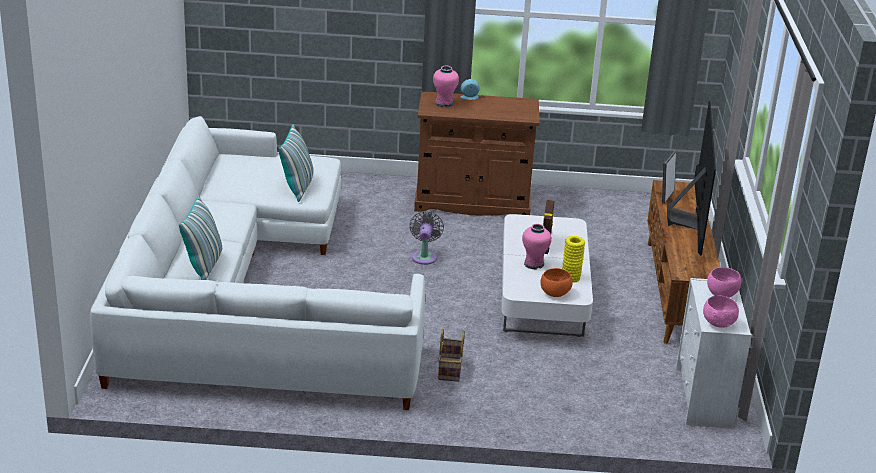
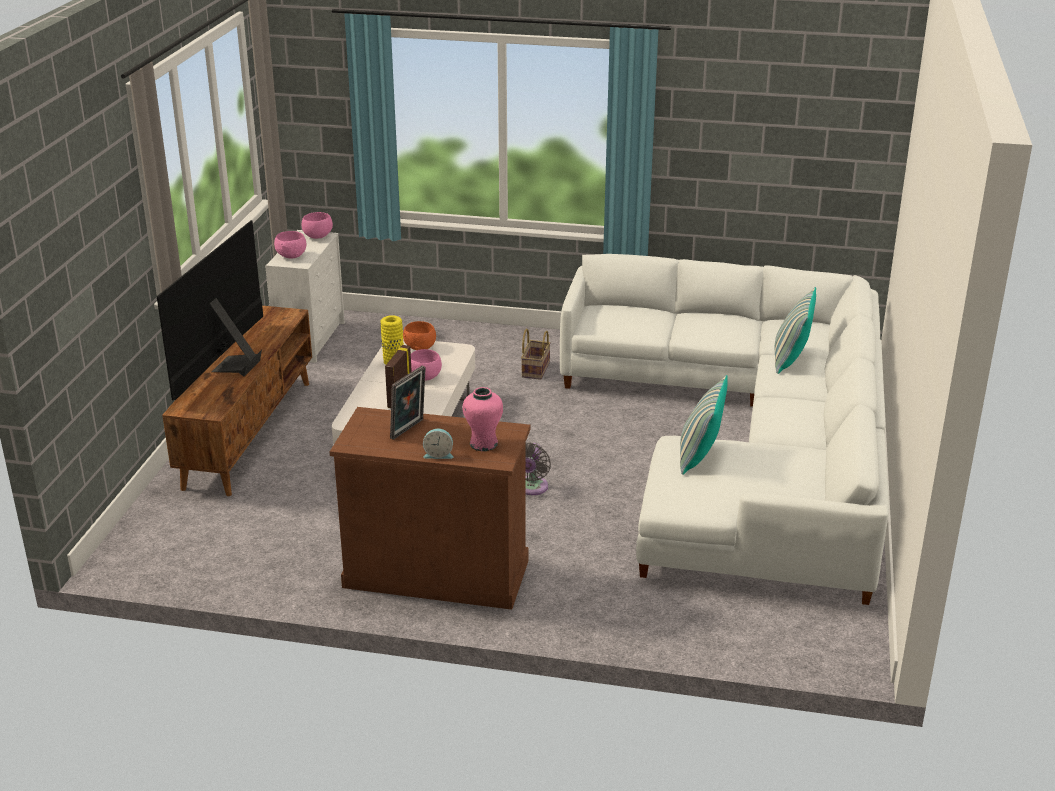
camera: 170 degrees left, 0 degrees up
(534, 264) = (425, 377): pink vase -> pink bowl
(666, 196) = (226, 397): picture frame -> picture frame (409, 430)

